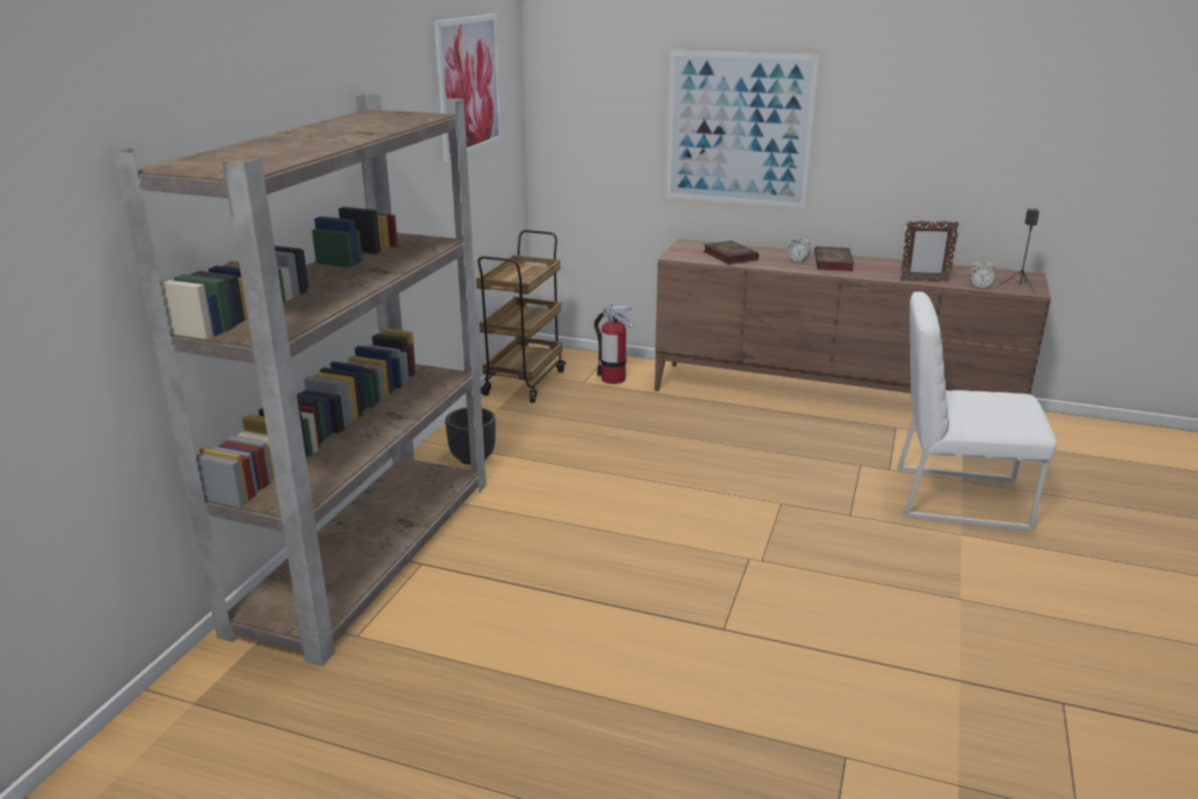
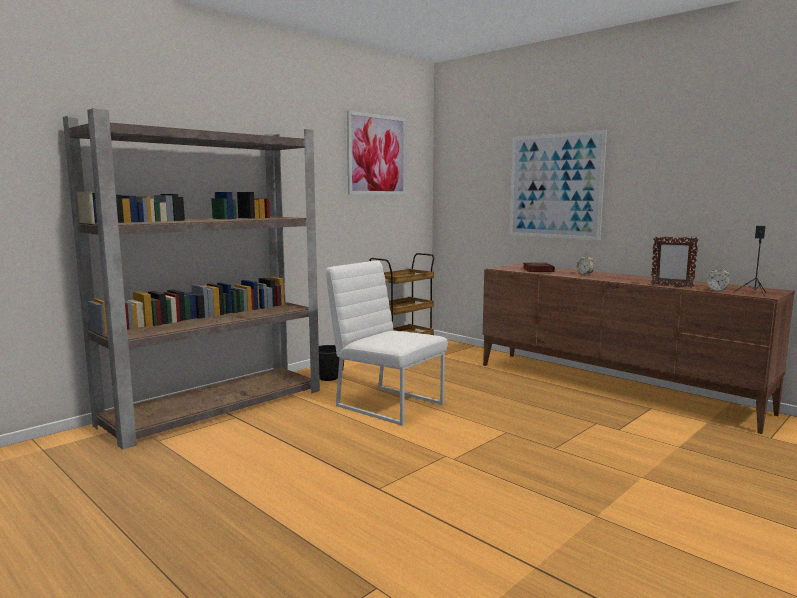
camera: 25 degrees right, 15 degrees down
(613, 379) = (461, 356): fire extinguisher -> none
(834, 263) = (611, 276): book -> none
(956, 496) = (662, 454): white chair -> white chair (387, 404)

